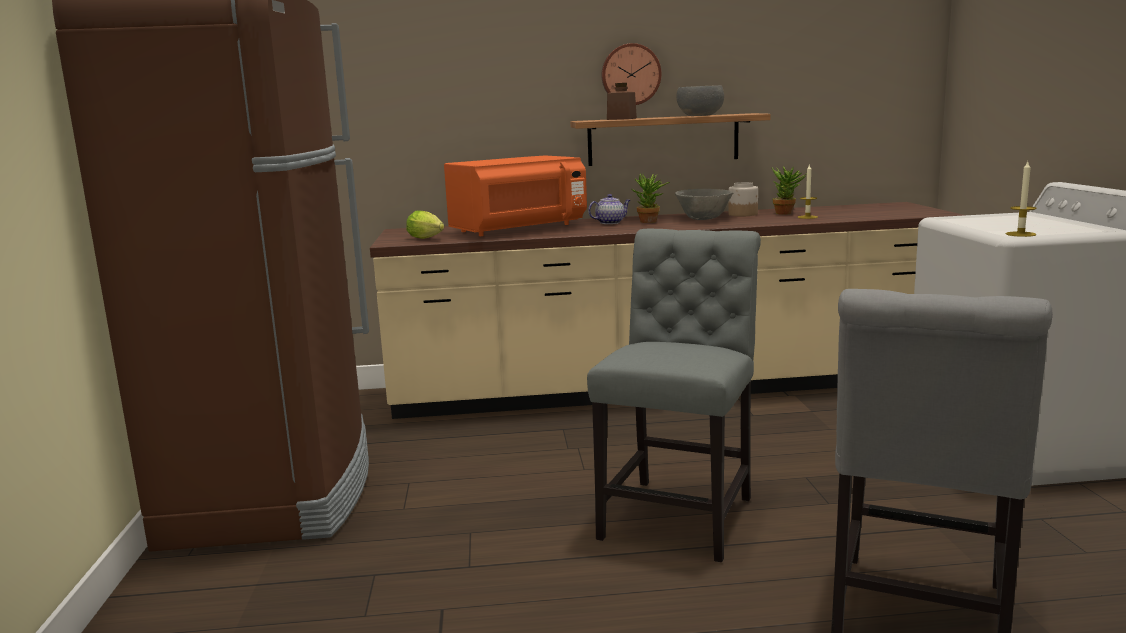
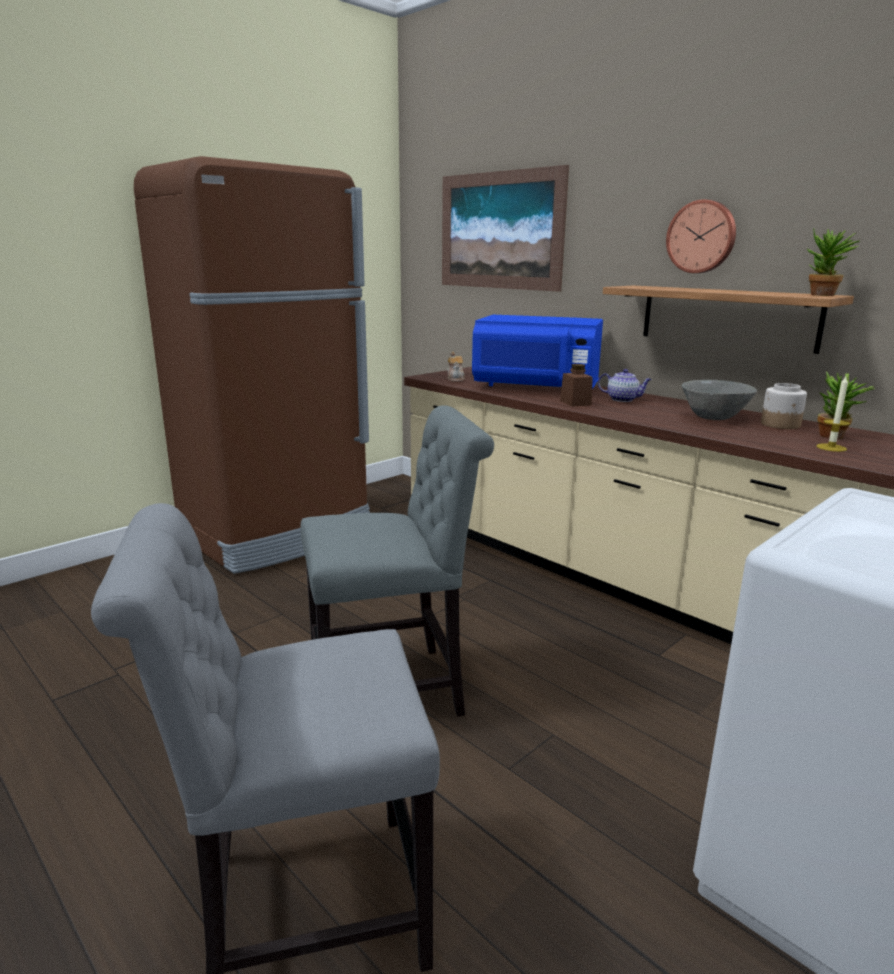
camera: 50 degrees right, 5 degrees up
(395, 76) = (500, 231): none -> picture
(427, 238) = (456, 379): lettuce -> teapot
(518, 229) = (536, 387): orange microwave -> blue microwave
(621, 119) = (662, 288): brown jar -> brown jar (575, 403)
(650, 222) = (655, 408): potted plant -> potted plant (822, 295)
(700, 115) = (755, 292): grey bowl -> none
(1020, 234) = (811, 552): candle -> none

